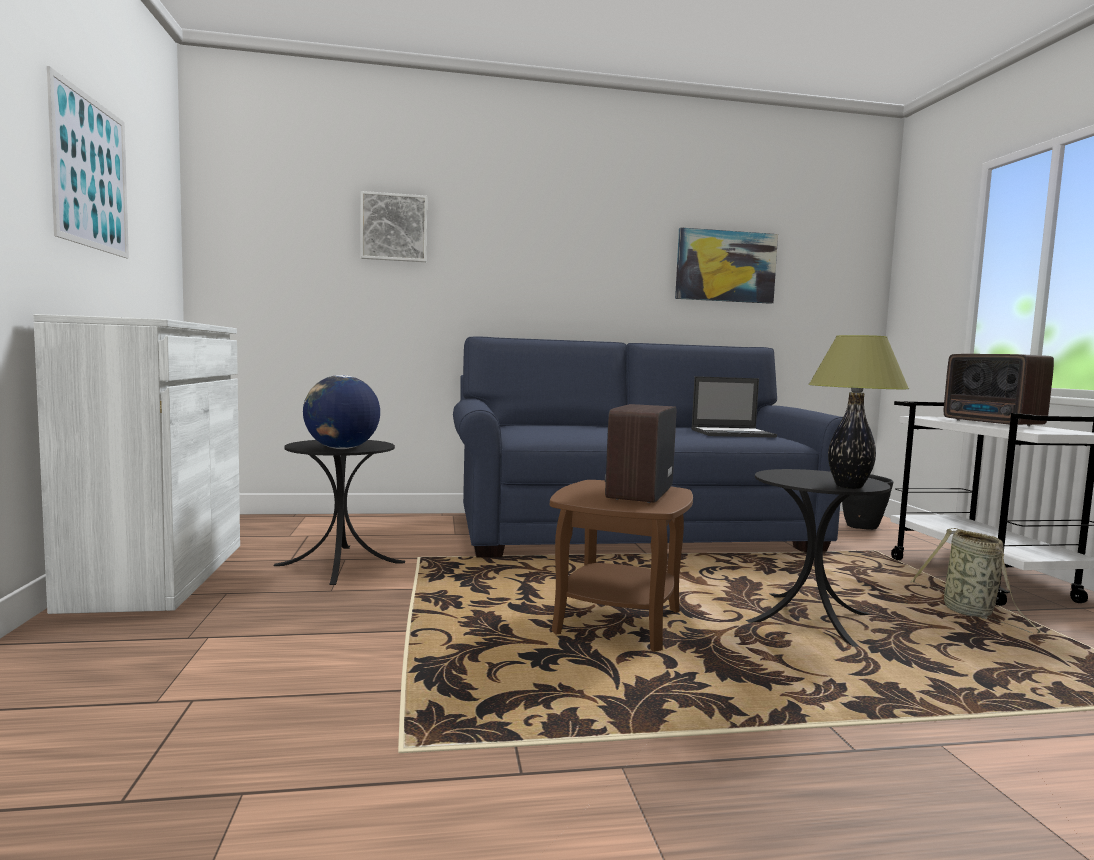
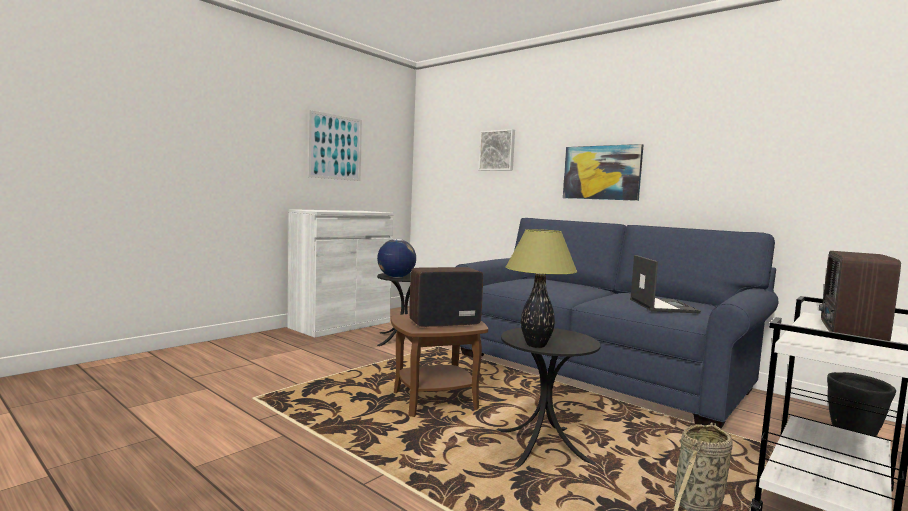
camera: 50 degrees right, 0 degrees up
(725, 266) = (738, 157): picture -> picture (601, 172)
(733, 433) = (662, 305): laptop -> laptop turned 135 degrees counterclockwise

